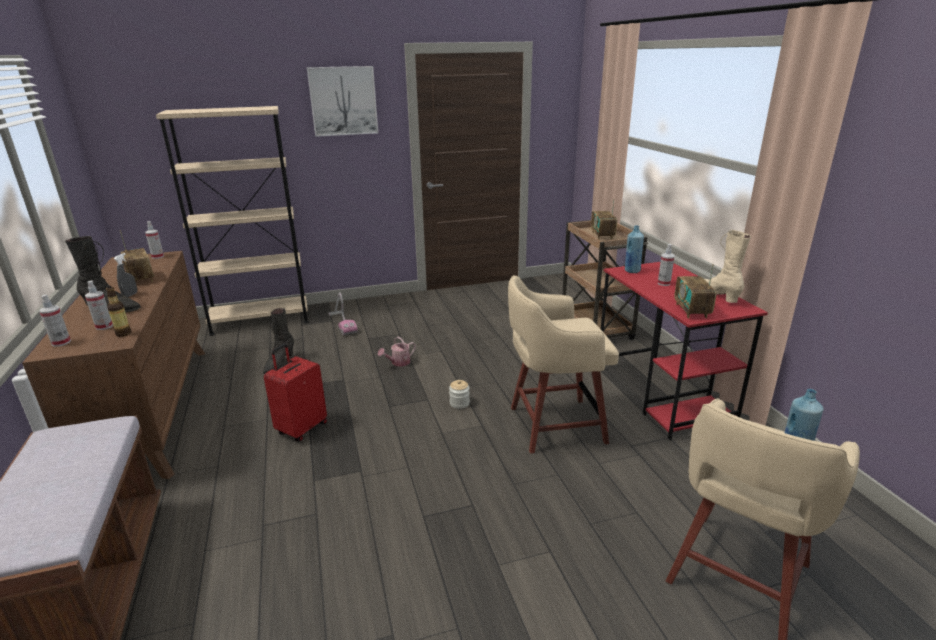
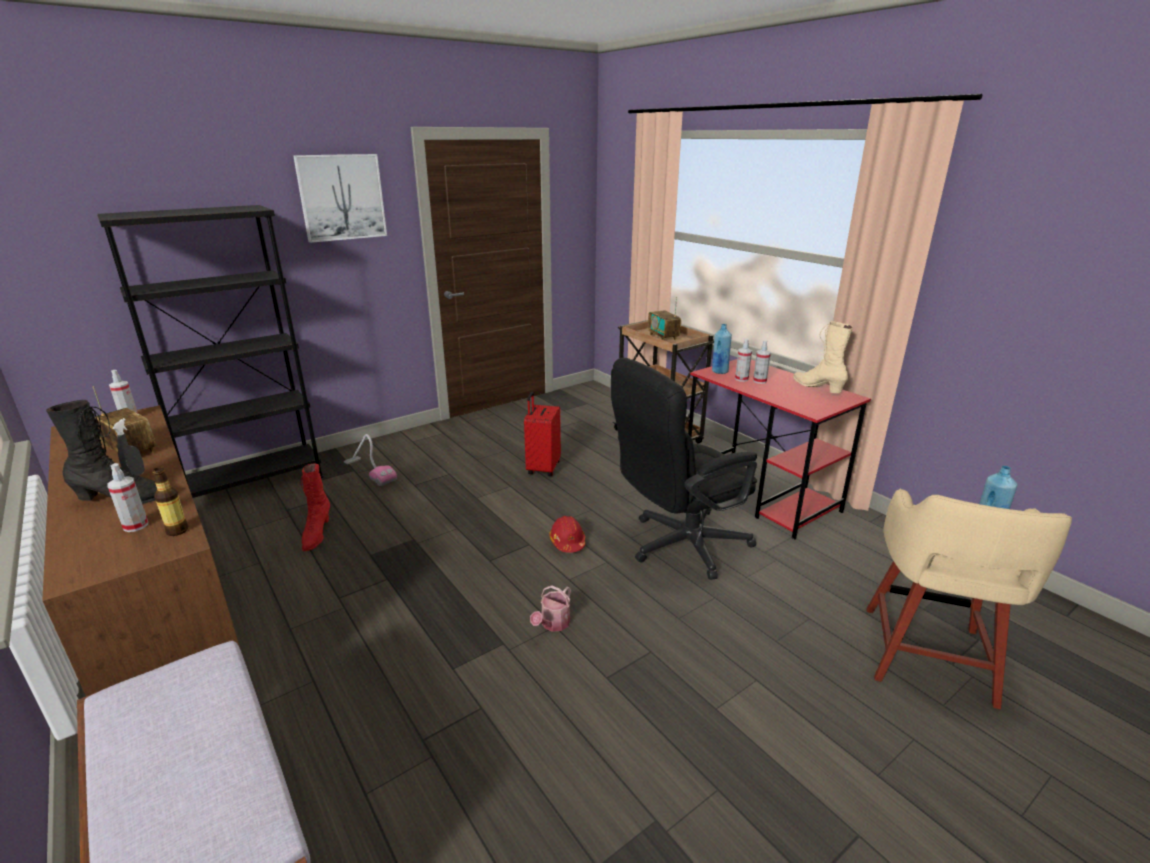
camera: 20 degrees left, 0 degrees up
(61, 342) = (85, 560): spray bottle -> spray bottle (741, 379)
(260, 320) = (255, 484): beige bookcase -> black bookcase
(279, 364) = (316, 535): black boot -> red boot
(301, 428) = (397, 609): red suitcase -> red suitcase (542, 468)
(398, 363) = (469, 508): watering can -> watering can (553, 624)
(459, 403) = (567, 542): jar -> red hard hat
(553, 425) = (678, 546): beige stool -> black office chair
(691, 310) = (807, 405): radio -> none

